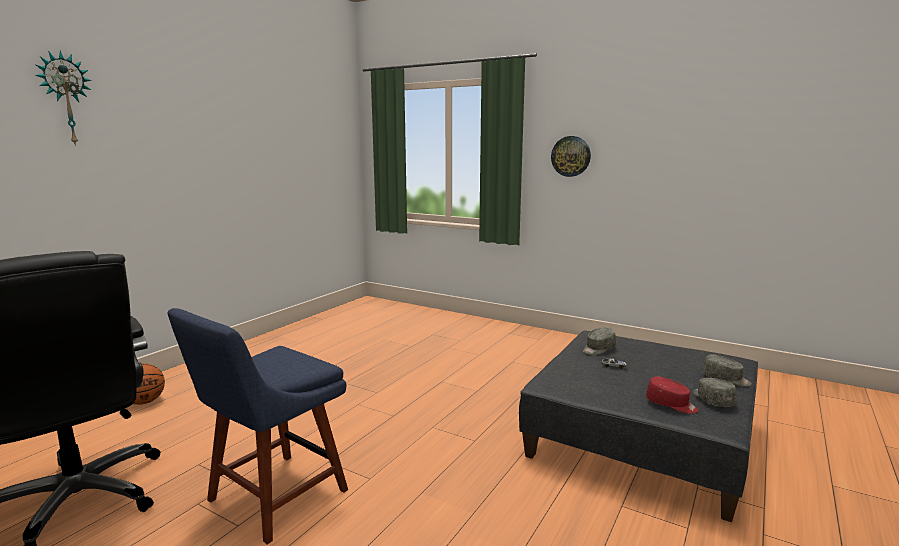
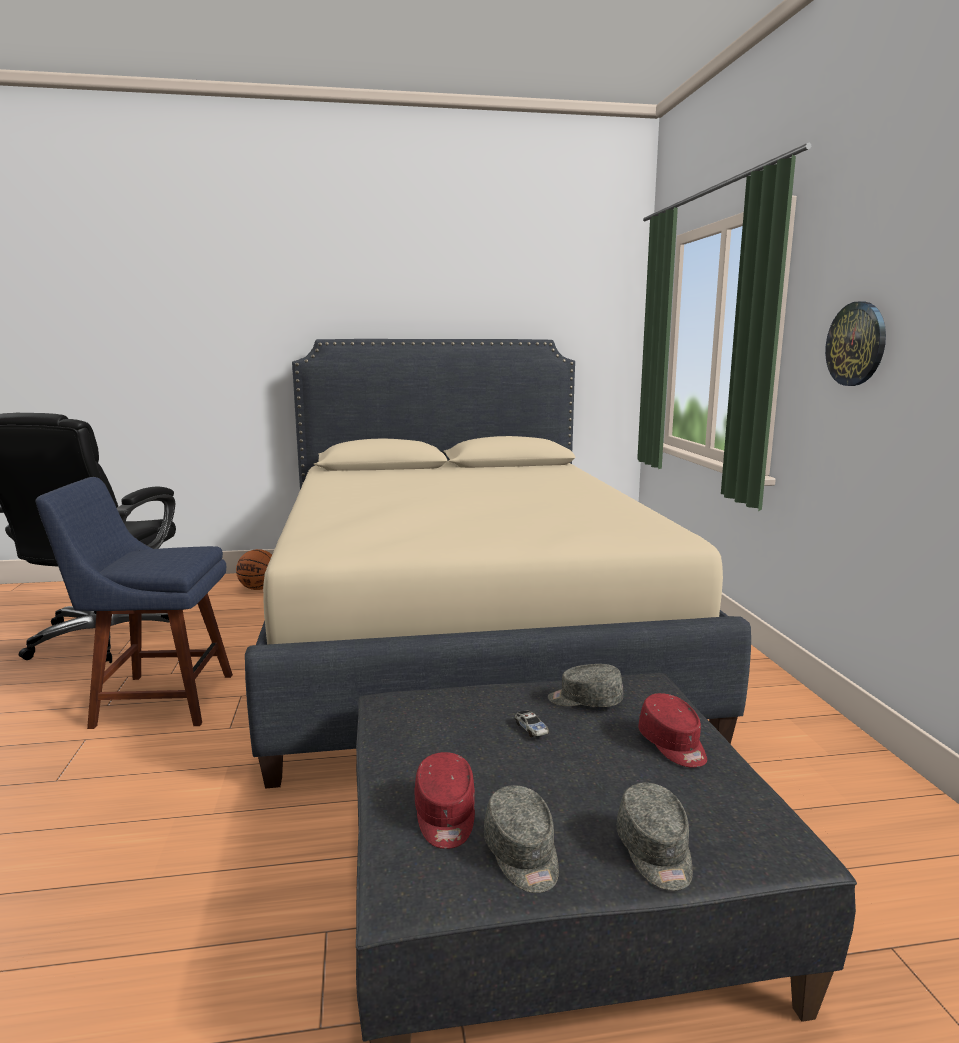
camera: 50 degrees right, 0 degrees up
(65, 99) = (244, 286): wall clock -> none
(379, 368) = (464, 636): none -> beige bed
(653, 350) = (673, 745): none -> red cap
(712, 400) = (522, 856): grey cap -> grey cap turned 120 degrees clockwise

